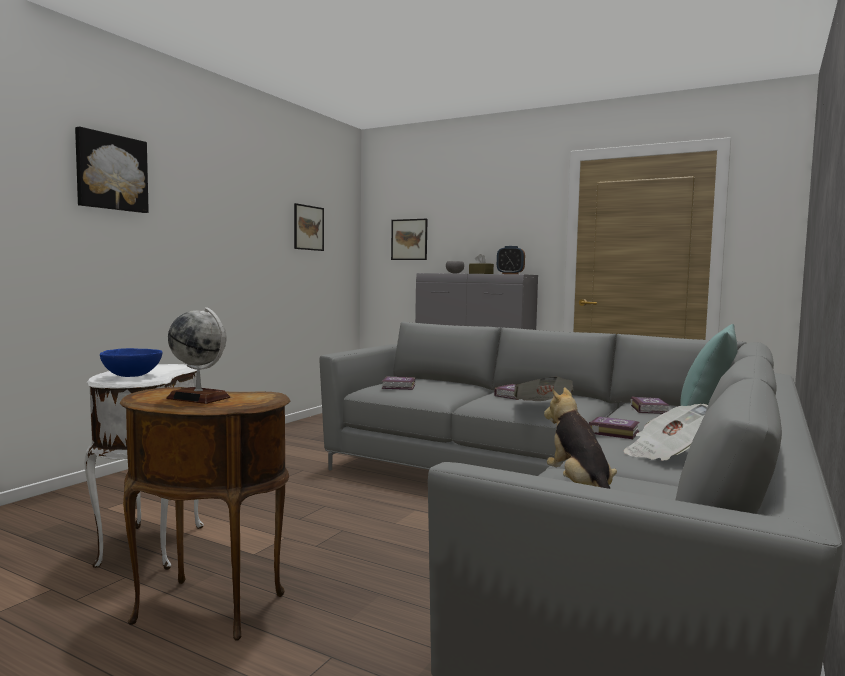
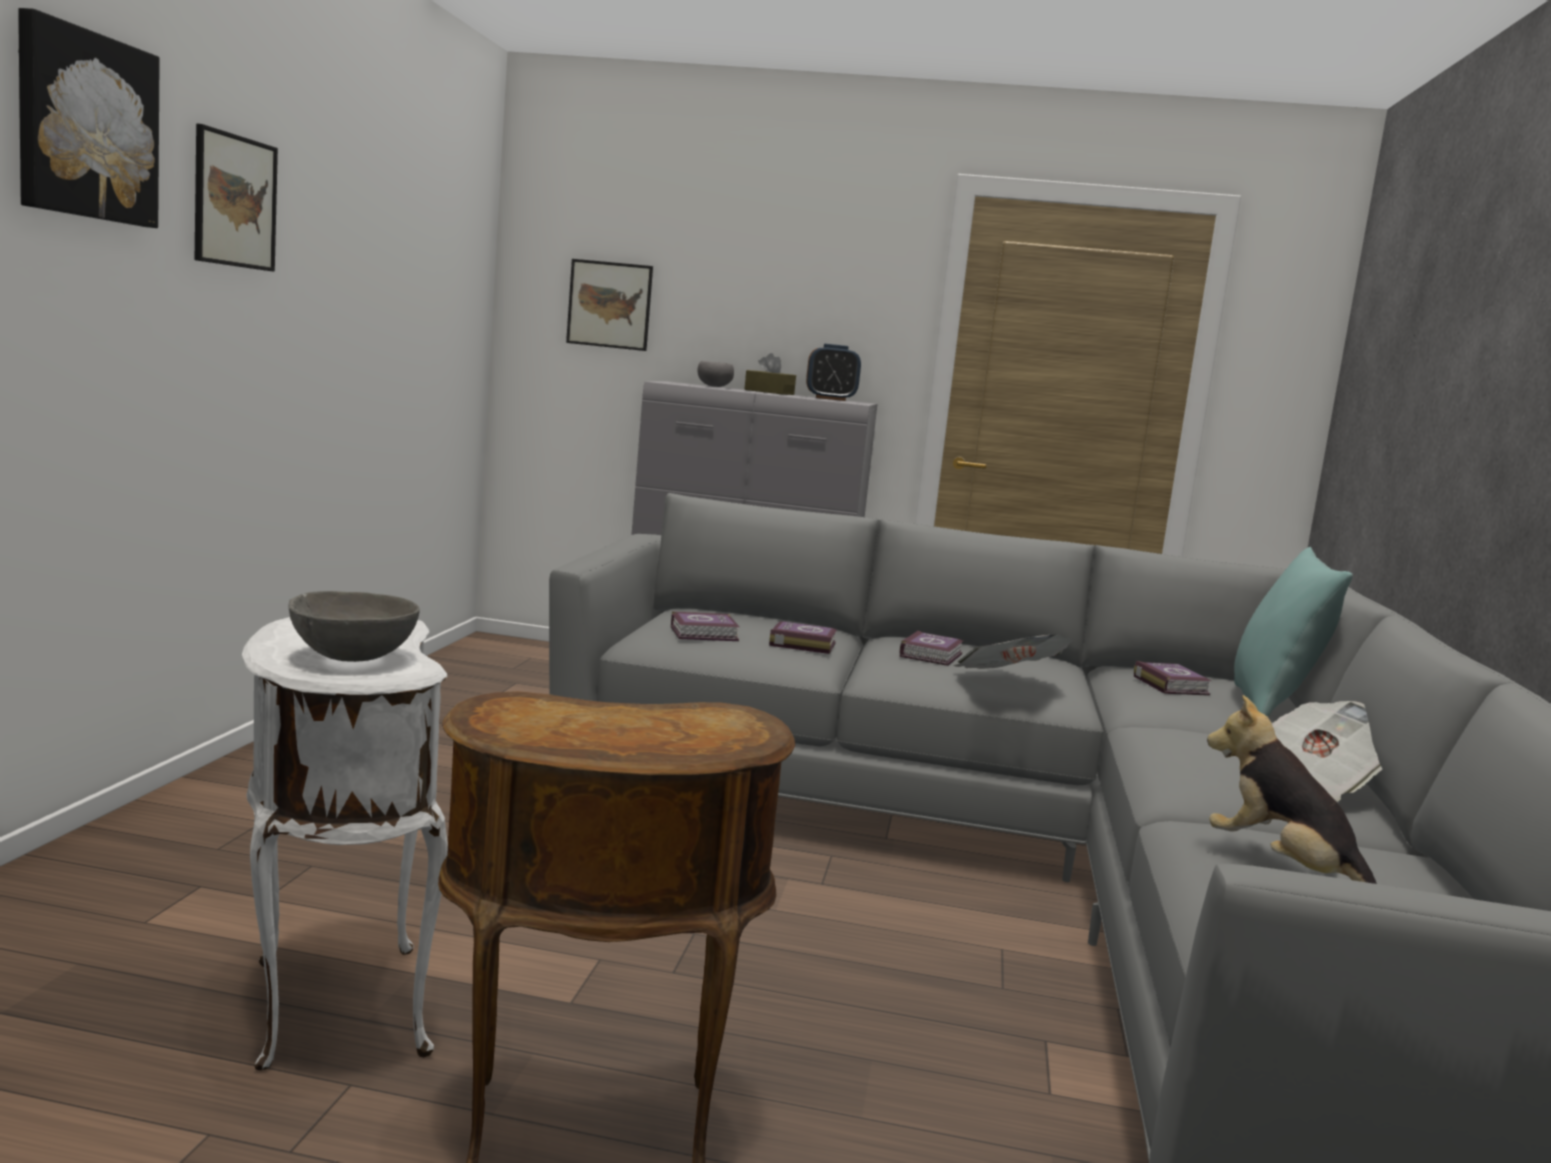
camera: 20 degrees left, 5 degrees up
(131, 376) = (352, 658): blue bowl -> grey bowl
(199, 398) = (625, 728): globe -> none
(308, 227) = (418, 265): picture -> picture (234, 201)
(612, 432) = (1180, 740): book -> book (801, 644)

